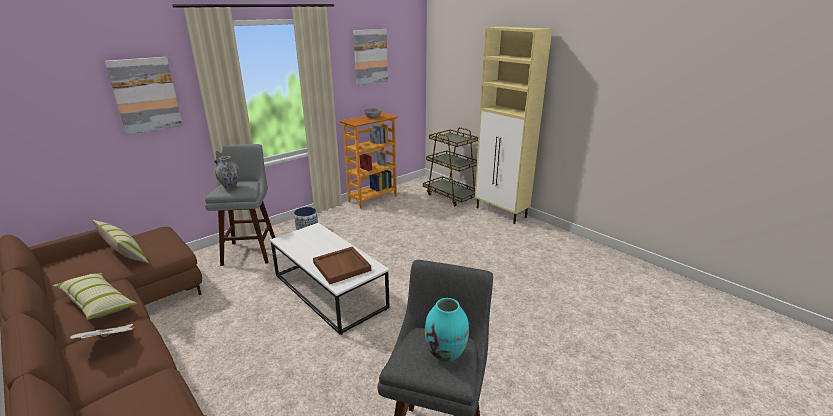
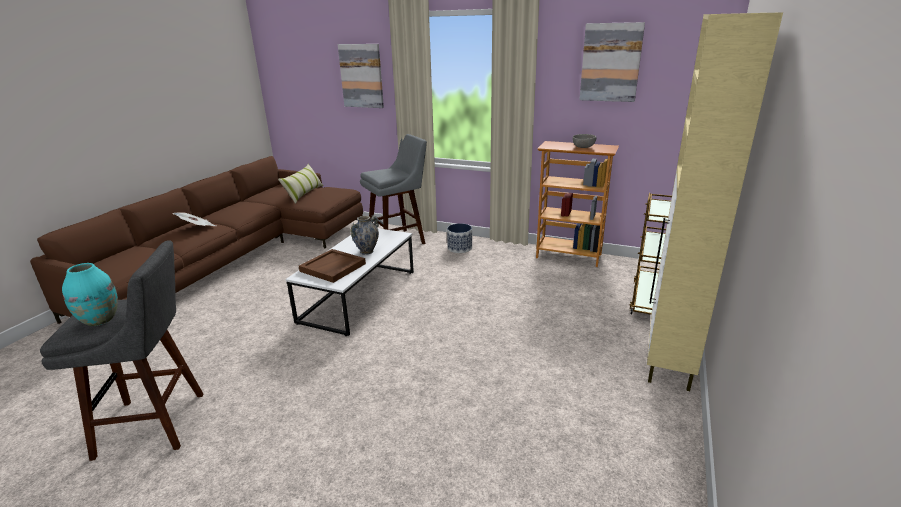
camera: 65 degrees right, 0 degrees up
(98, 303) = (240, 210): pillow -> none
(230, 187) = (382, 172): vase -> vase (367, 251)

